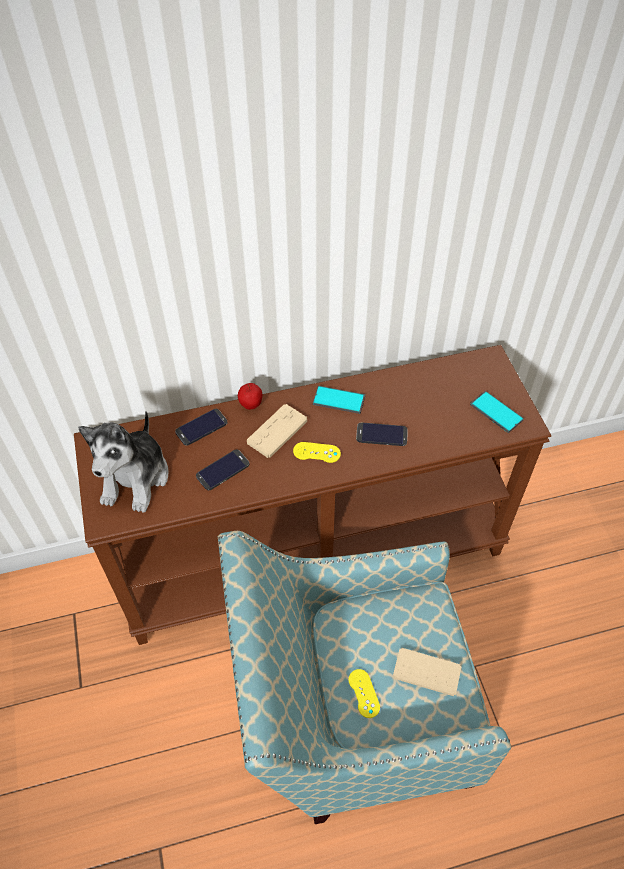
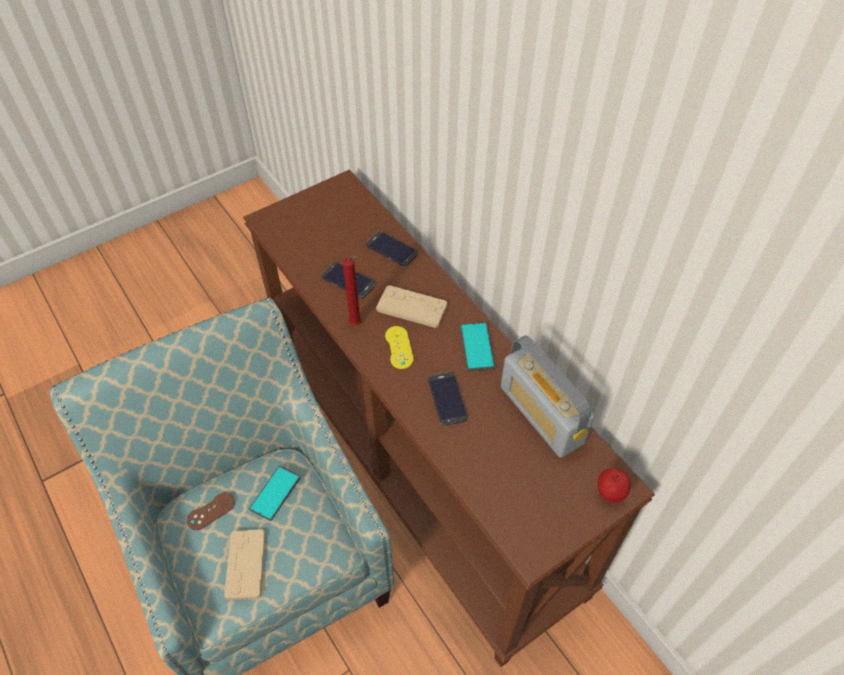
camera: 70 degrees right, 0 degrees up
(136, 478) = (316, 224): plush toy -> none
(251, 406) = (434, 277): apple -> apple (609, 494)
(277, 476) = (357, 324): none -> red candle
(364, 693) = (211, 511): yellow game controller -> brown game controller
(417, 381) = (541, 414): none -> radio
(496, 412) = (535, 510): phone -> phone (275, 493)

